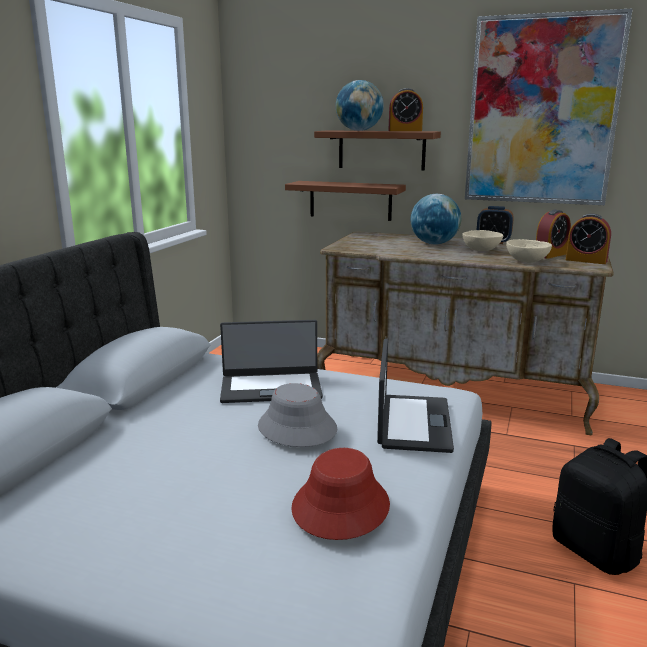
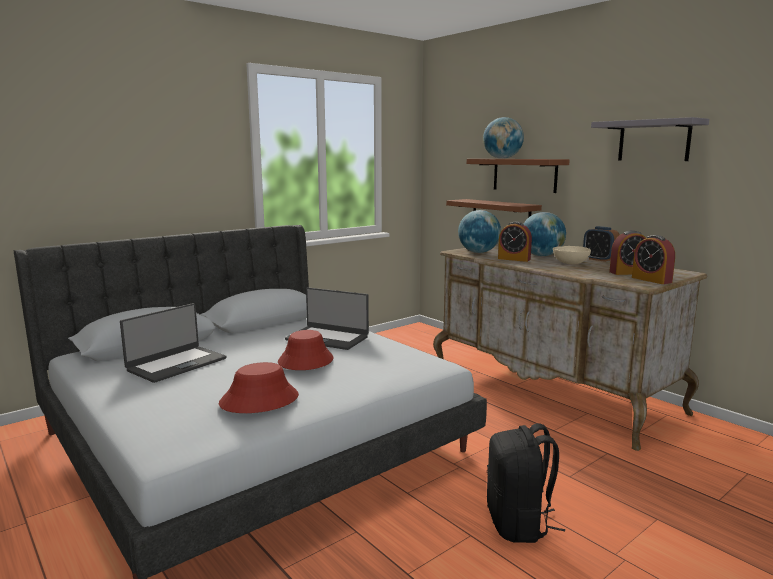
camera: 30 degrees right, 5 degrees down
(296, 428) = (305, 361): grey hat -> red hat
(365, 246) = (478, 252): none -> globe
(405, 131) = (536, 158): alarm clock -> alarm clock (514, 259)
(412, 423) = (381, 374): laptop -> laptop (176, 364)
(526, 261) = (589, 274): beige bowl -> none
(541, 111) = (654, 141): picture -> grey shelf

